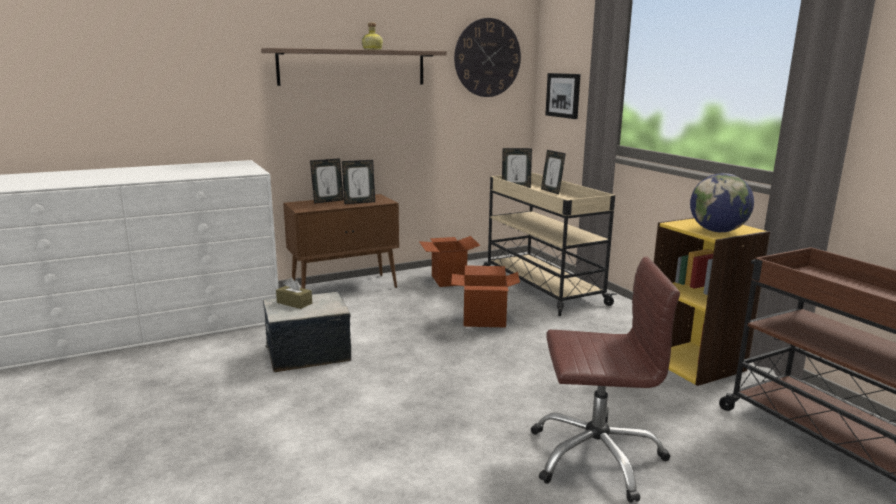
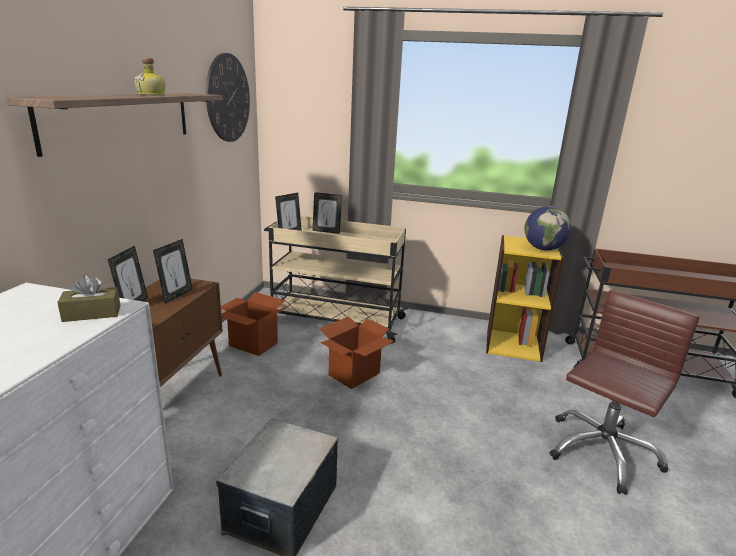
camera: 50 degrees left, 5 degrees up
(294, 303) = (262, 461): brown tissue box -> brown tissue box (92, 313)
(563, 95) = (303, 136): picture -> none

